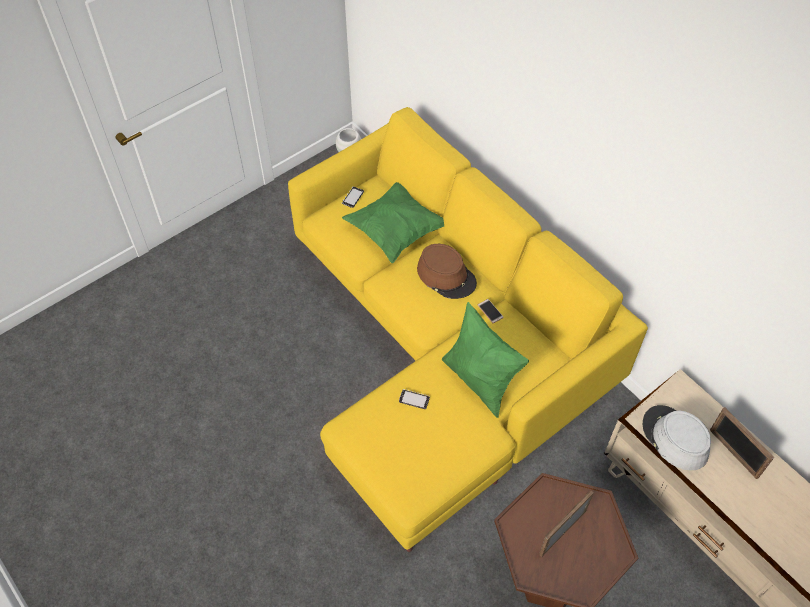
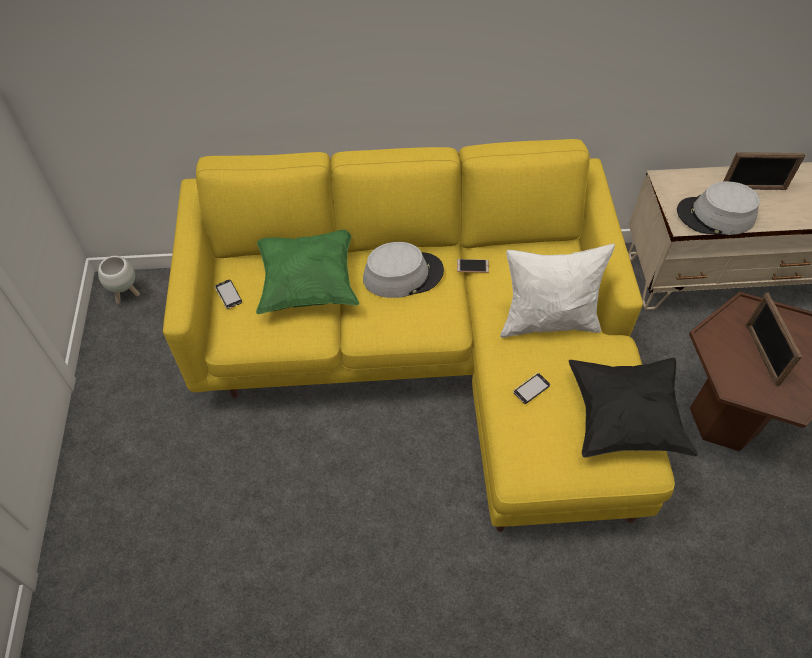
camera: 55 degrees left, 0 degrees up
(435, 468) = (624, 418): none -> black pillow
(446, 276) = (403, 275): brown hat -> grey hat
(480, 381) = (548, 321): green pillow -> white pillow

